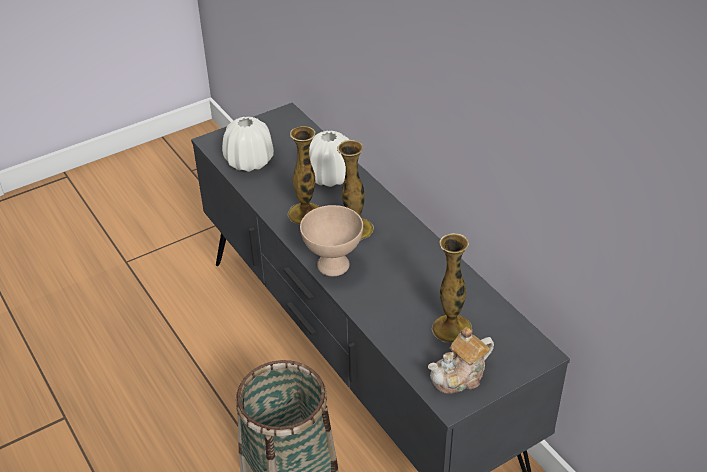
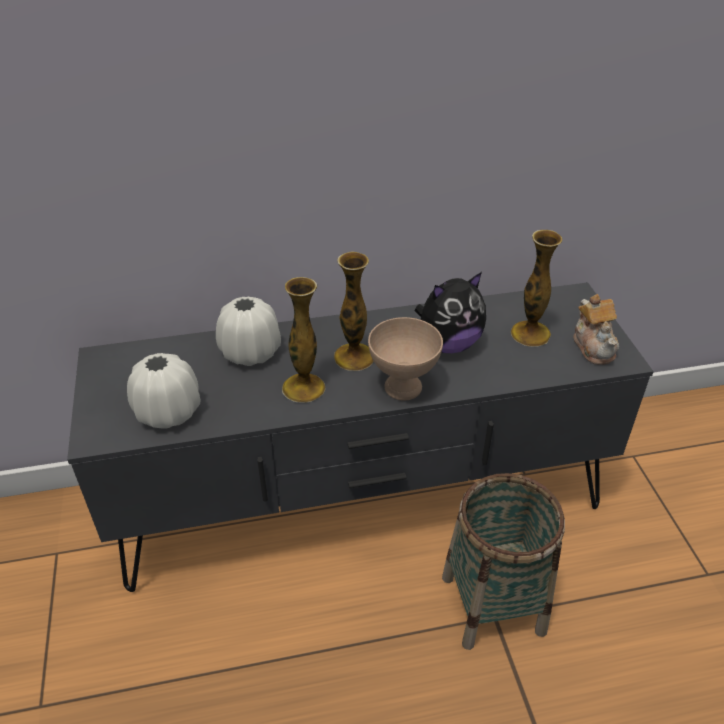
camera: 70 degrees left, 0 degrees up
(403, 278) = (448, 344): none -> plush toy

